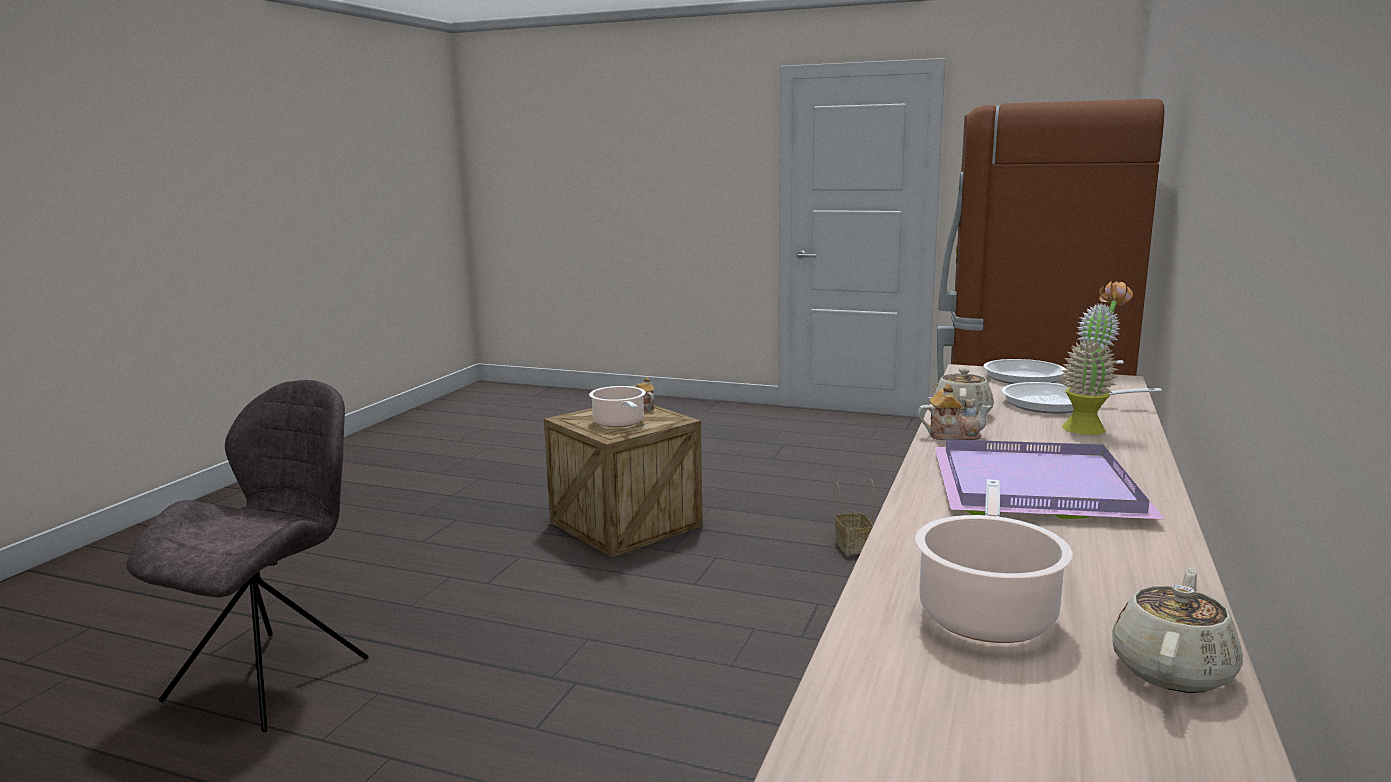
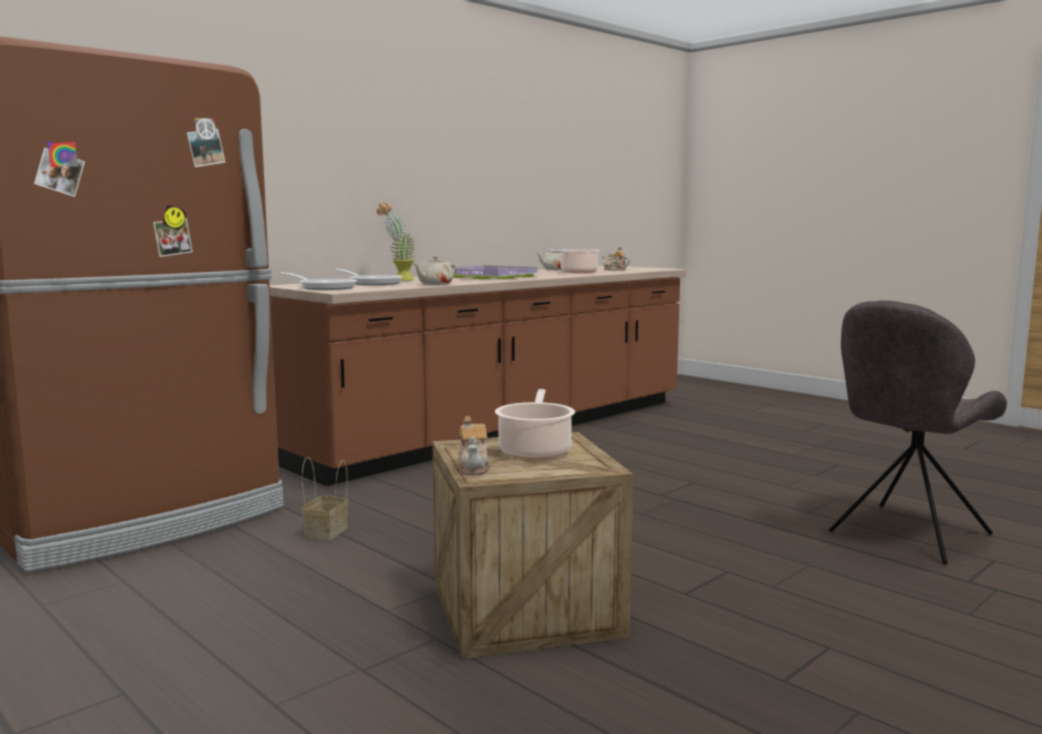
camera: 155 degrees left, 5 degrees down
(952, 435) = (469, 282): teapot -> teapot (615, 270)

